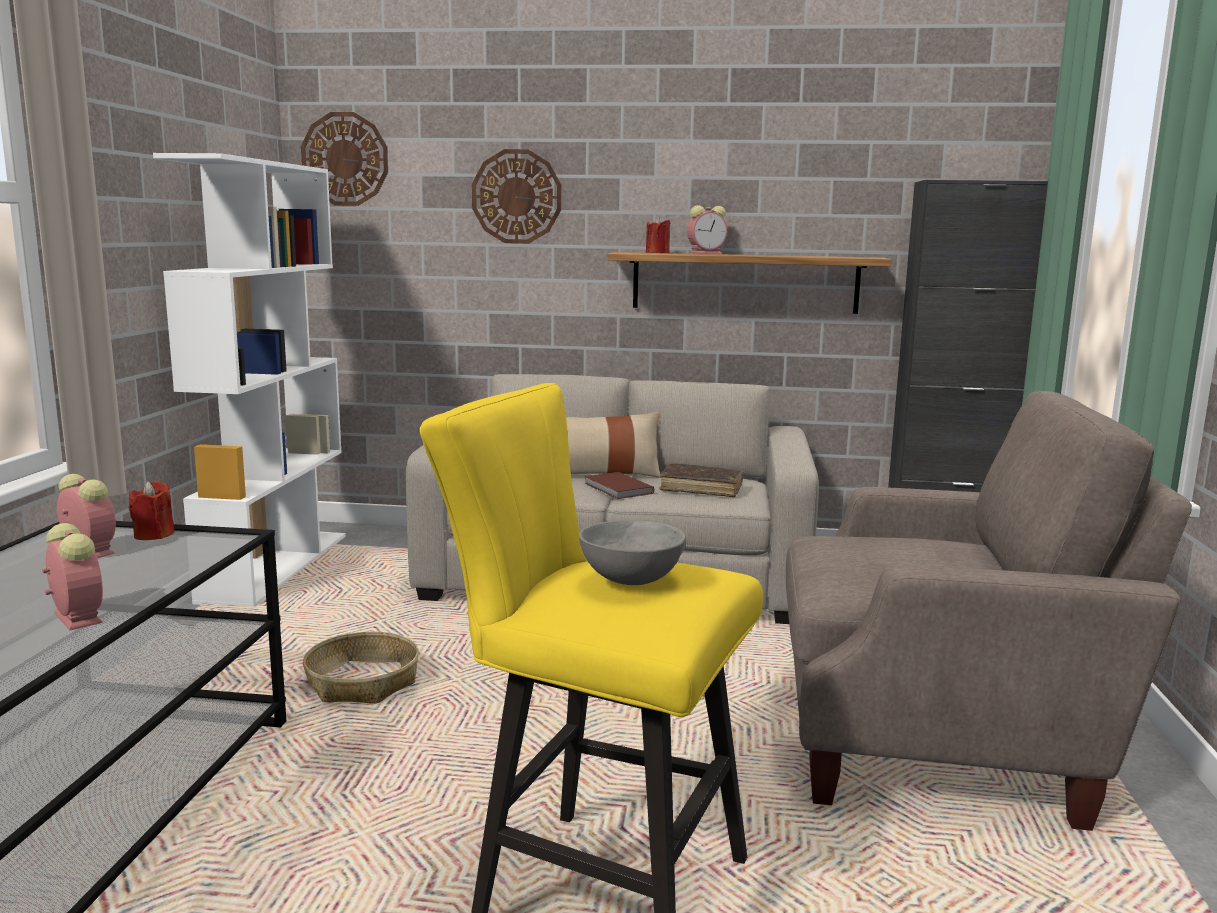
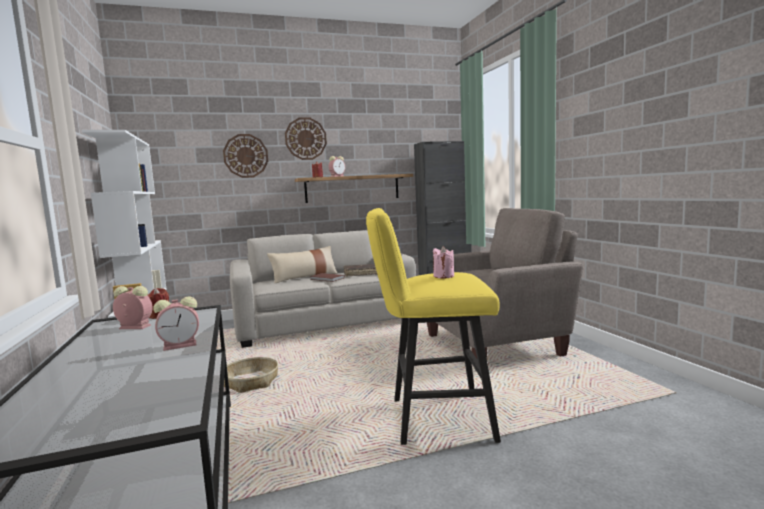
camera: 25 degrees left, 5 degrees down
(76, 617) = (181, 345): alarm clock -> alarm clock turned 135 degrees clockwise
(345, 159) = (152, 140): wall clock -> wall clock (305, 138)
(629, 580) = (443, 276): grey bowl -> pink candle

